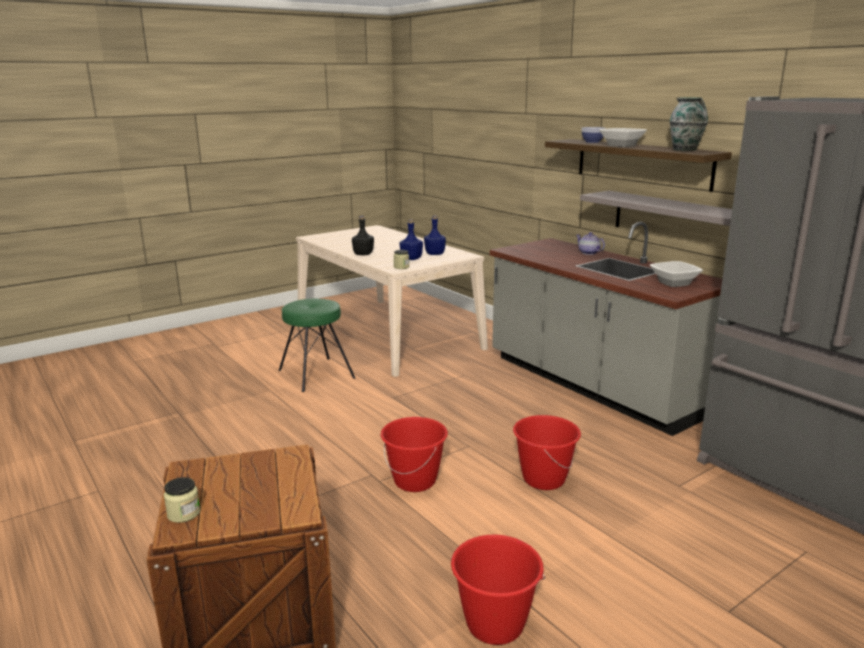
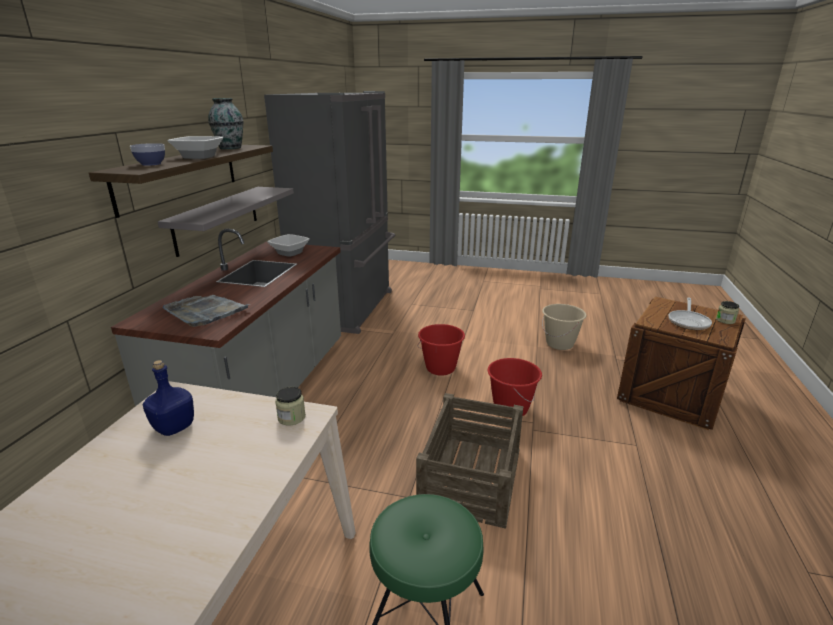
camera: 130 degrees left, 5 degrees up
(240, 481) = (688, 322): none -> frying pan
(363, 254) = (222, 512): black bottle -> none
(373, 422) = (470, 477): none -> crate
(411, 259) = (228, 433): blue bottle -> none
(495, 625) = (560, 344): red bucket -> beige bucket
(542, 251) = (206, 312): none -> grey tray
(588, 253) = (199, 292): teapot -> none

